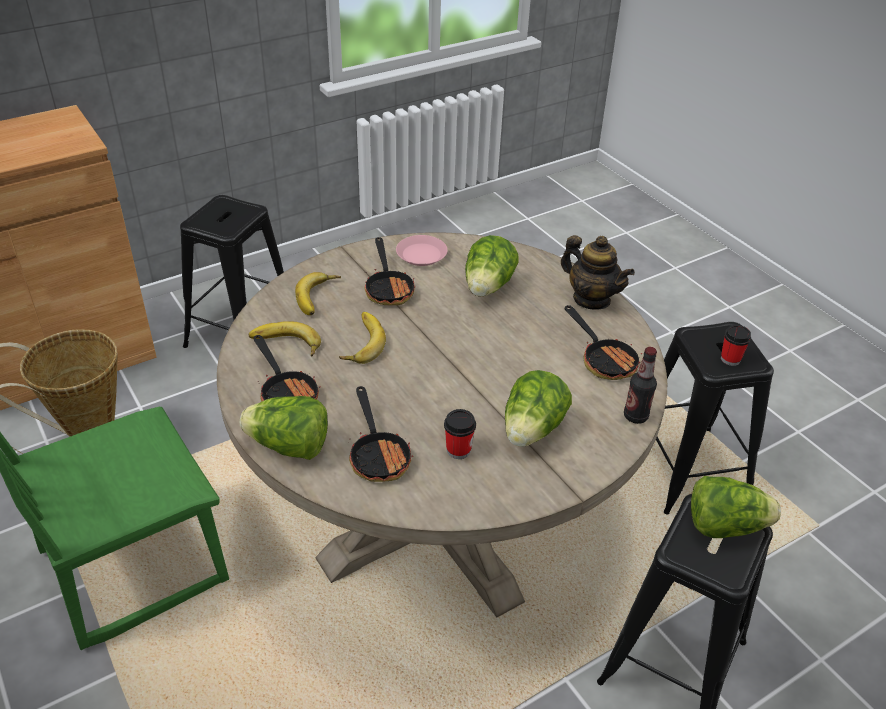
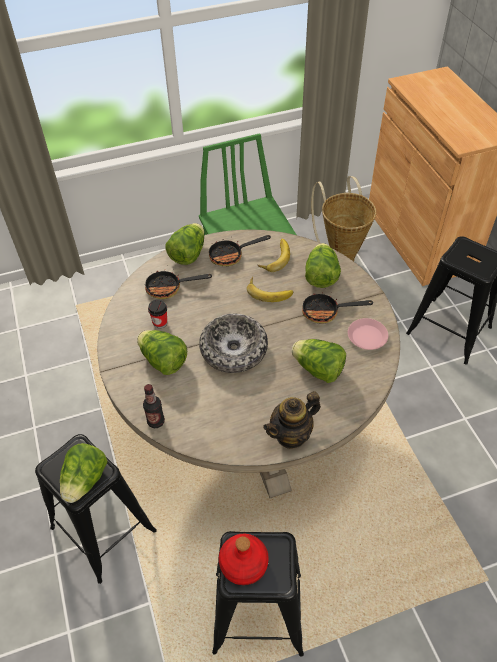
camera: 105 degrees right, 10 degrees up
(319, 297) = (321, 276): banana -> lettuce
(483, 362) = (234, 349): none -> bowl
(604, 359) = (218, 421): frying pan -> none
(730, 359) = (243, 562): cup -> red bottle

